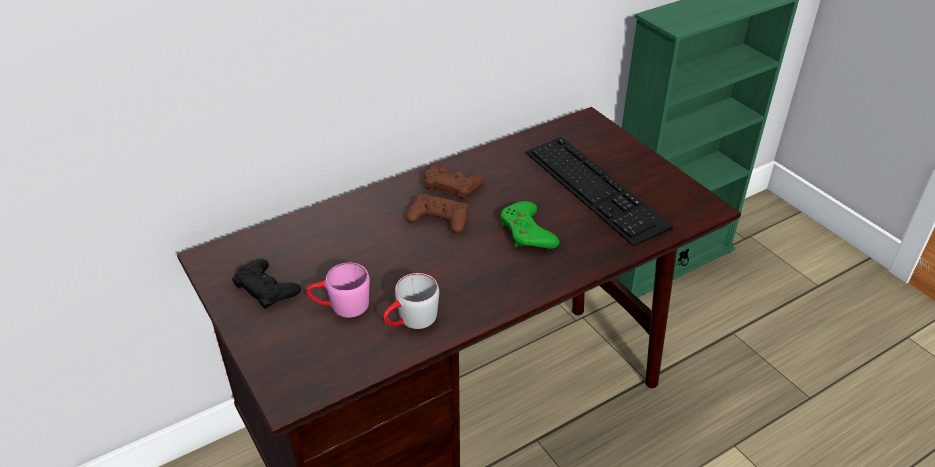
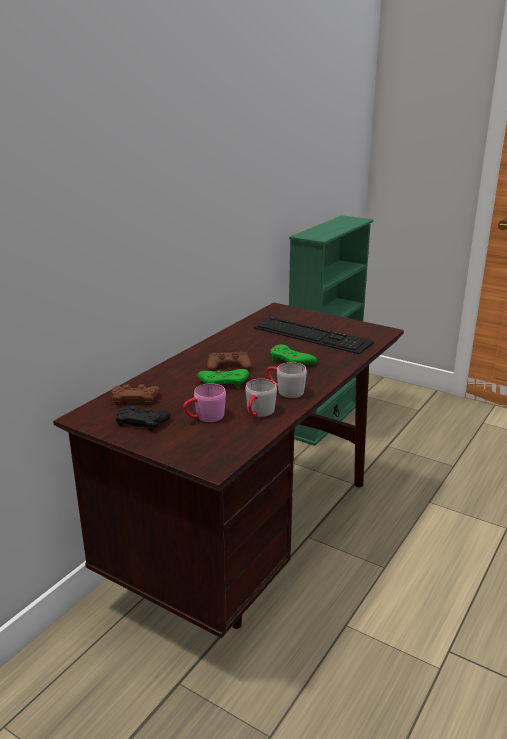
camera: 25 degrees left, 15 degrees down
(410, 249) = (224, 383): none -> green game controller
(452, 185) = (221, 350): brown game controller -> brown game controller (135, 398)
(475, 289) = (285, 391): none -> grey mug

